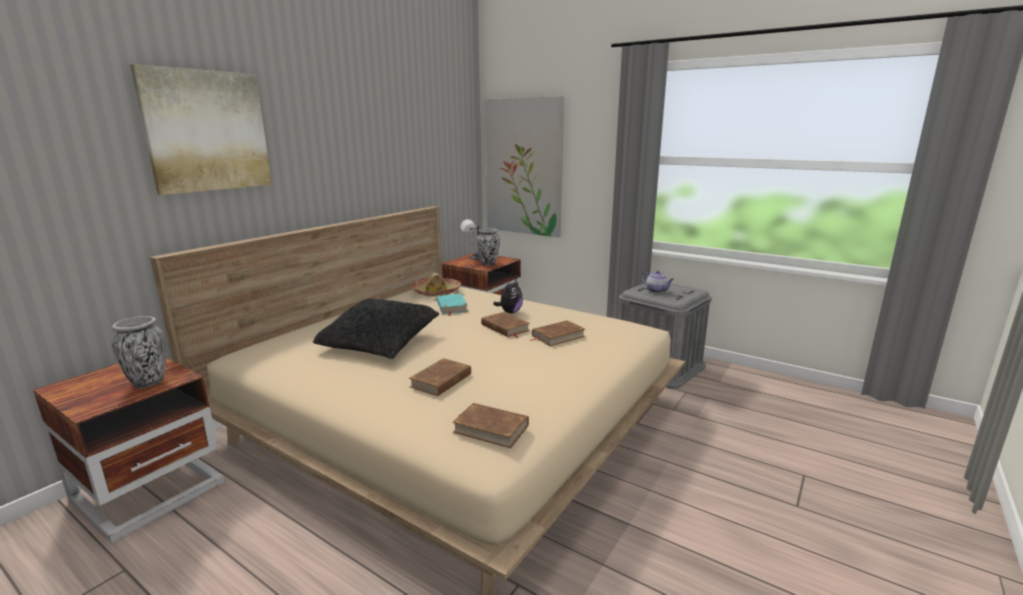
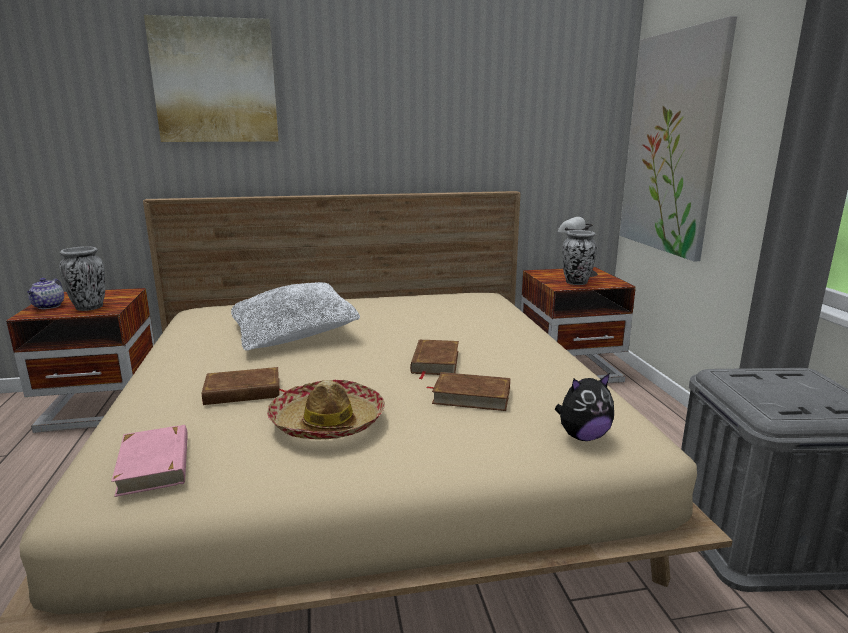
camera: 45 degrees right, 0 degrees up
(378, 342) = (292, 333): black pillow -> white pillow
(436, 292) = (459, 301): hat -> hat (328, 422)
(451, 307) = (436, 320): turquoise book -> none
(491, 428) = (155, 464): brown book -> pink book
(510, 312) = (485, 346): plush toy -> plush toy (582, 436)
(656, 290) = (769, 386): teapot -> teapot (48, 306)

